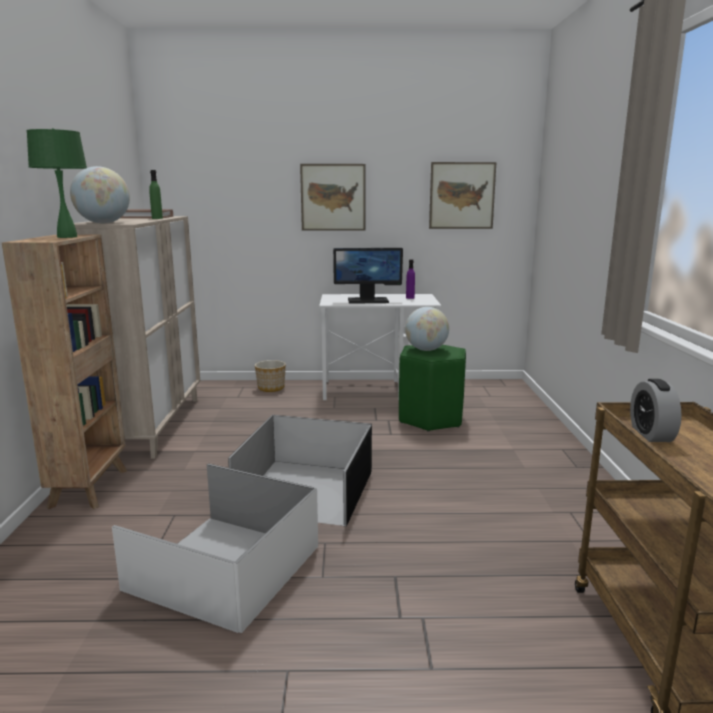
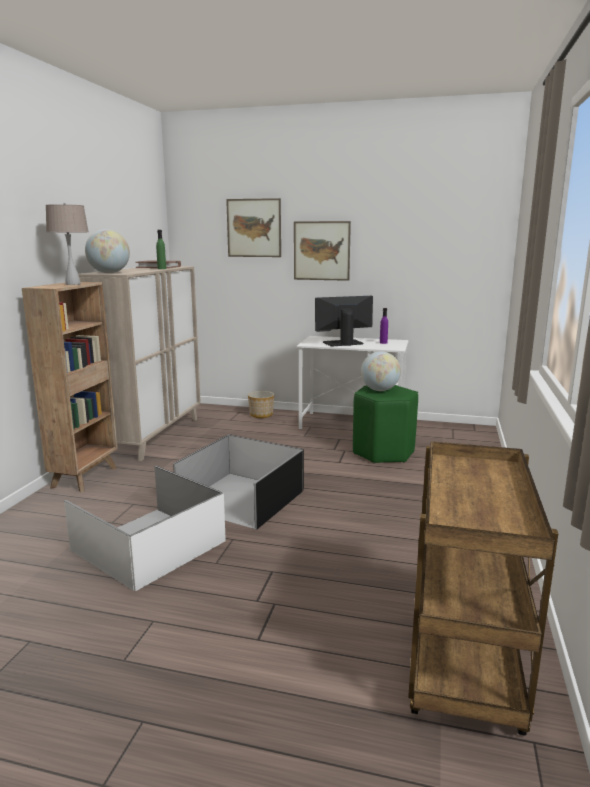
camera: 15 degrees right, 0 degrees up
(67, 237) = (73, 284): green table lamp -> beige table lamp
(368, 300) = (343, 343): monitor -> monitor turned 150 degrees clockwise
(462, 195) = (439, 250): picture -> picture (254, 228)
(651, 434) = (460, 471): alarm clock -> none

